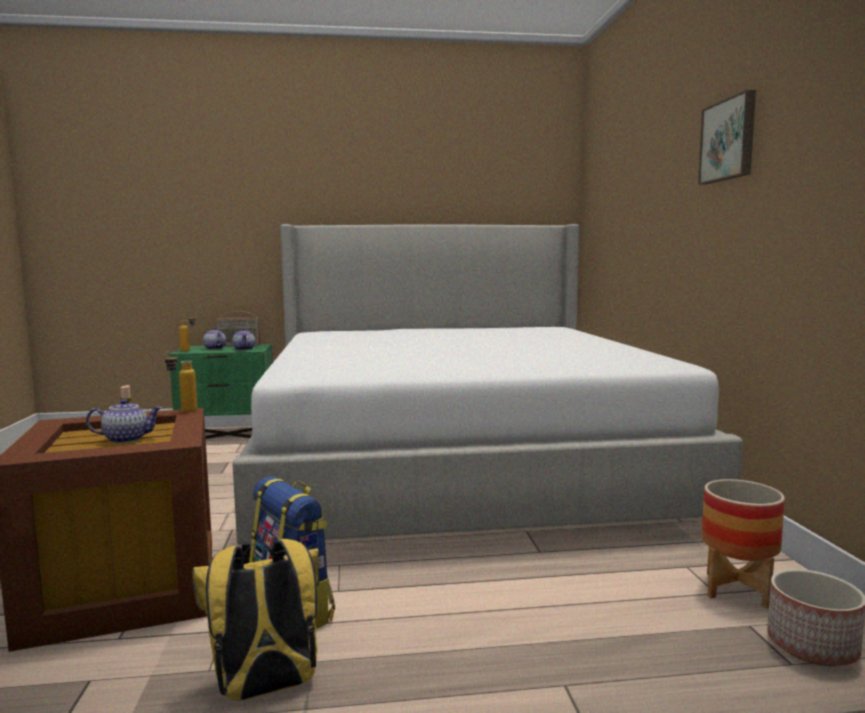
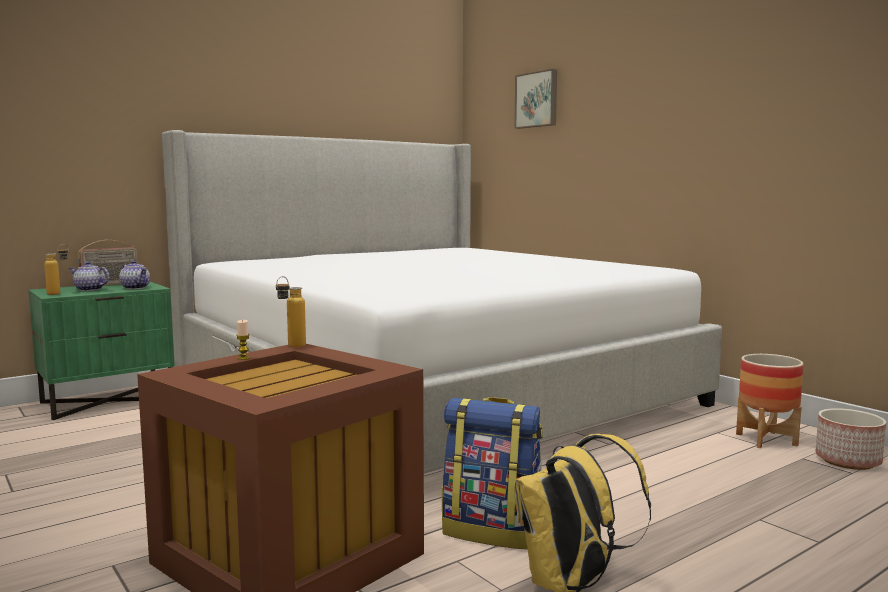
camera: 30 degrees left, 0 degrees up
(127, 439) = (296, 378): teapot -> none
(729, 140) = (681, 78): picture -> picture (537, 100)

